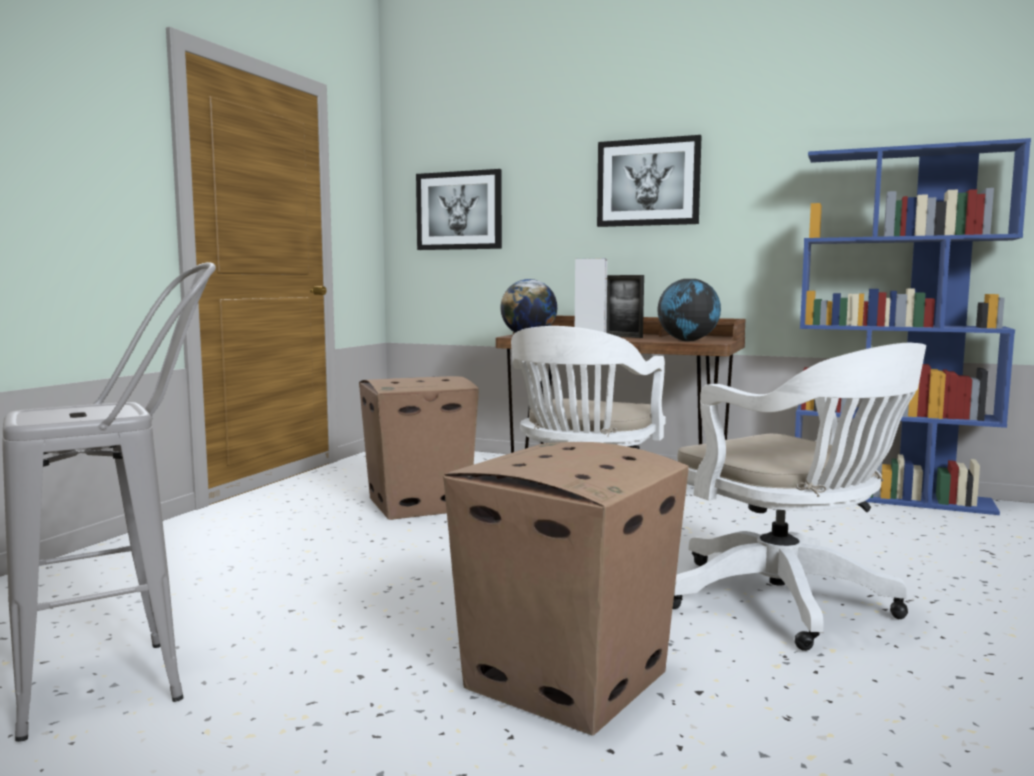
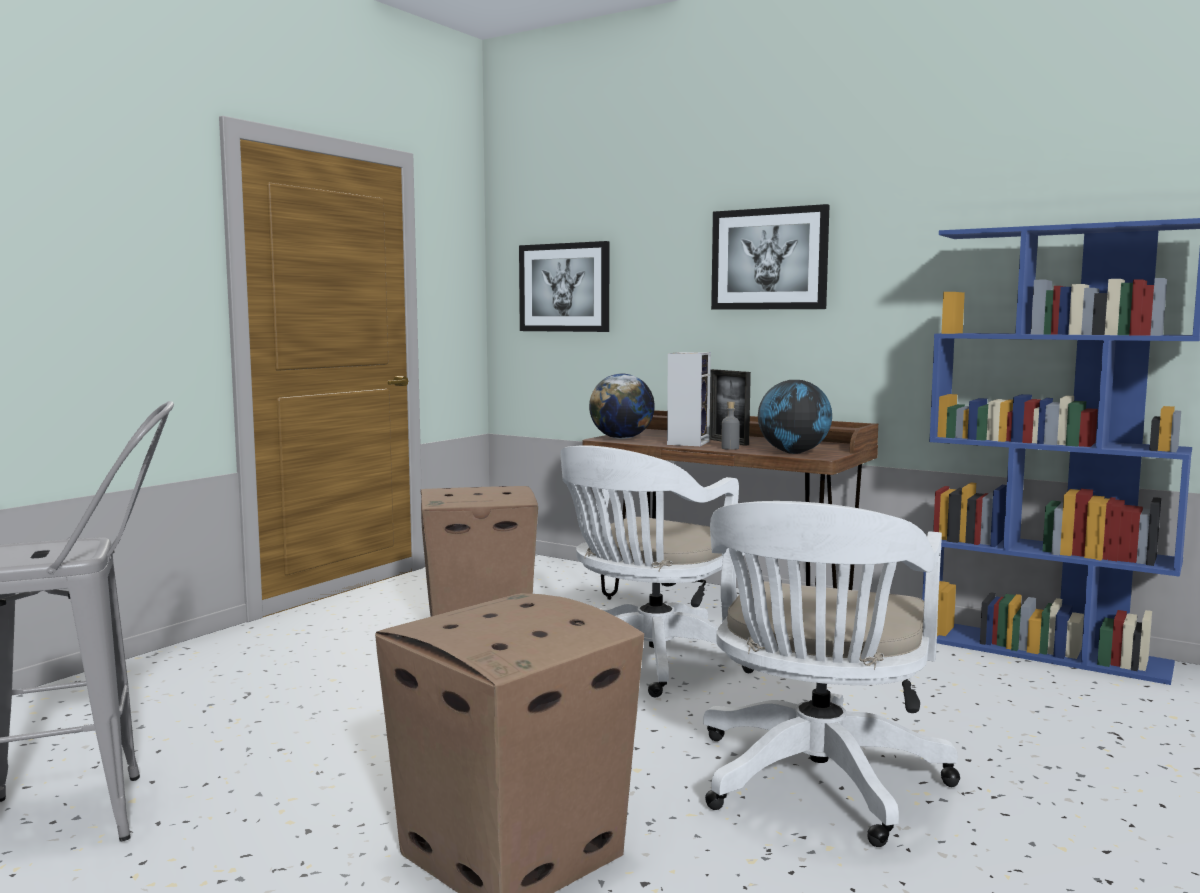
camera: 10 degrees right, 0 degrees up
(631, 339) = (730, 448): none -> grey bottle
(787, 604) = (816, 785): white office chair -> white office chair turned 45 degrees clockwise

